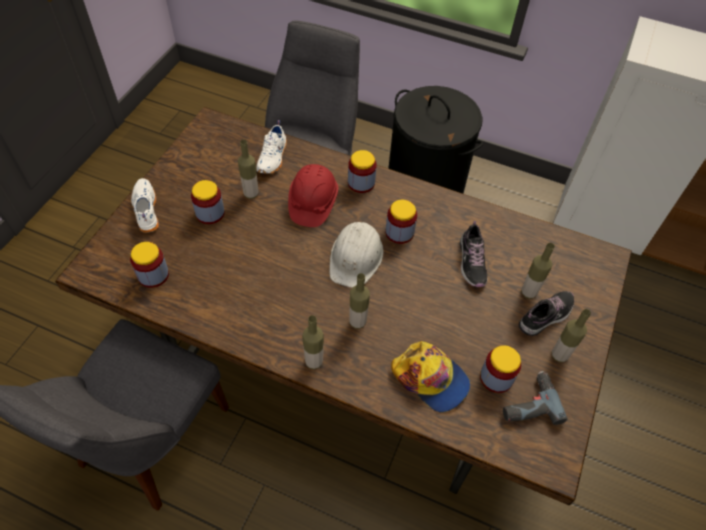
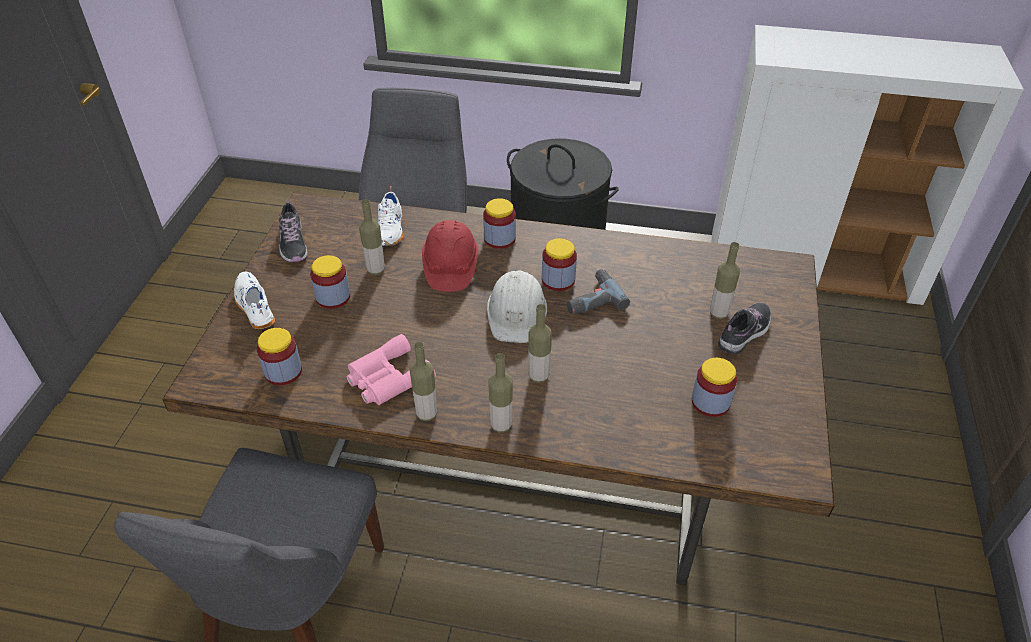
camera: 10 degrees left, 10 degrees down
(233, 298) = (387, 378): none -> pink binoculars
(430, 379) = (639, 417): cap -> none
(472, 262) = (647, 295): shoe -> shoe (293, 243)
(528, 402) = (753, 420): power drill -> power drill (591, 298)
(559, 355) = (771, 368): bottle -> bottle (426, 414)

